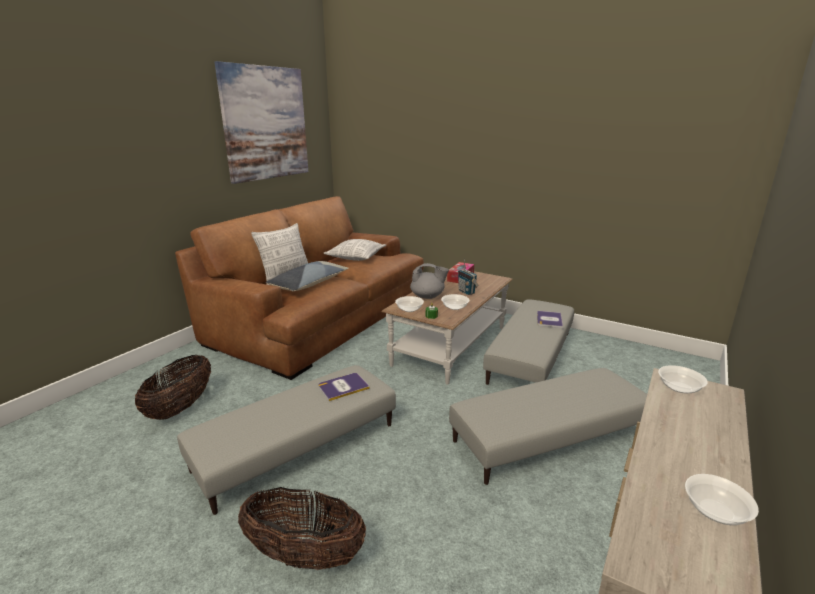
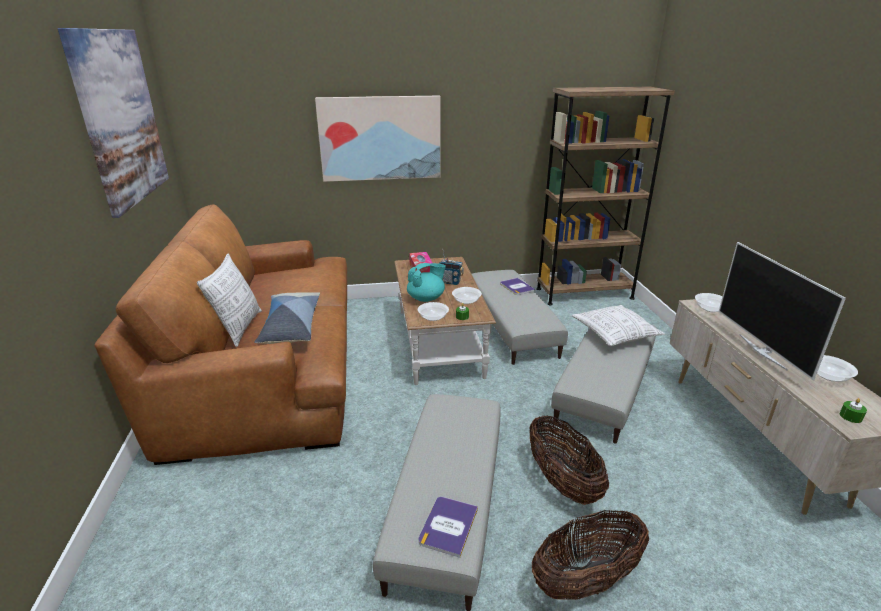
camera: 40 degrees left, 5 degrees up
(180, 407) = (255, 545): basket -> basket (562, 482)
(343, 387) = (458, 420): book -> book (448, 526)
(356, 257) = (285, 278): pillow -> pillow (614, 334)
(428, 296) = (426, 298): grey teapot -> turquoise teapot
(465, 159) = (380, 138): none -> picture
(653, 357) = (584, 293): none -> brown bookcase
(654, 558) = (850, 416): none -> green candle
(666, 448) = (763, 351): none -> television

